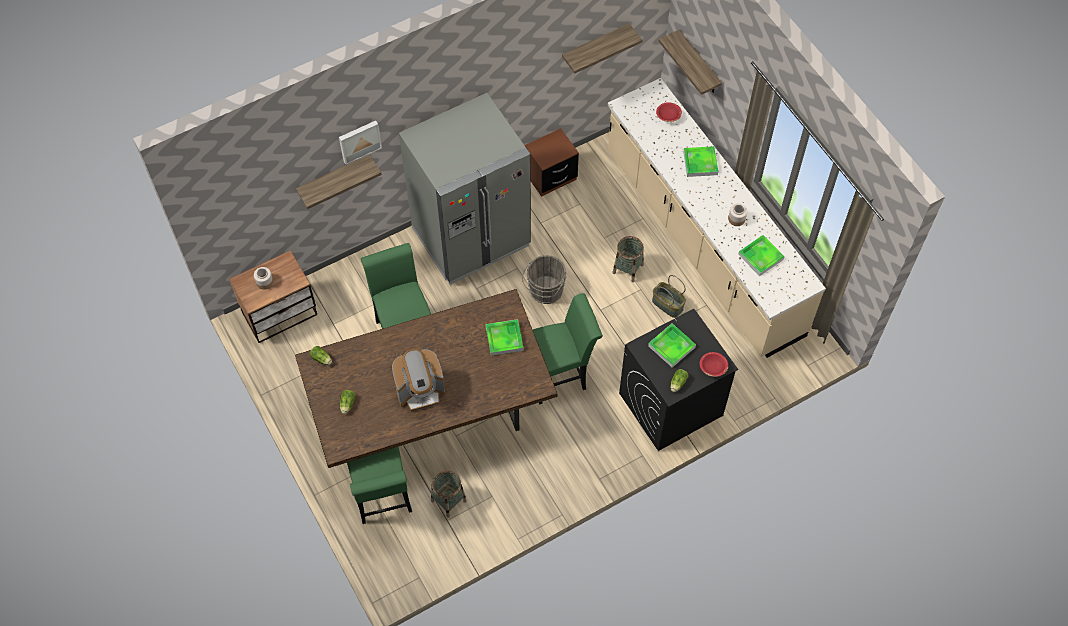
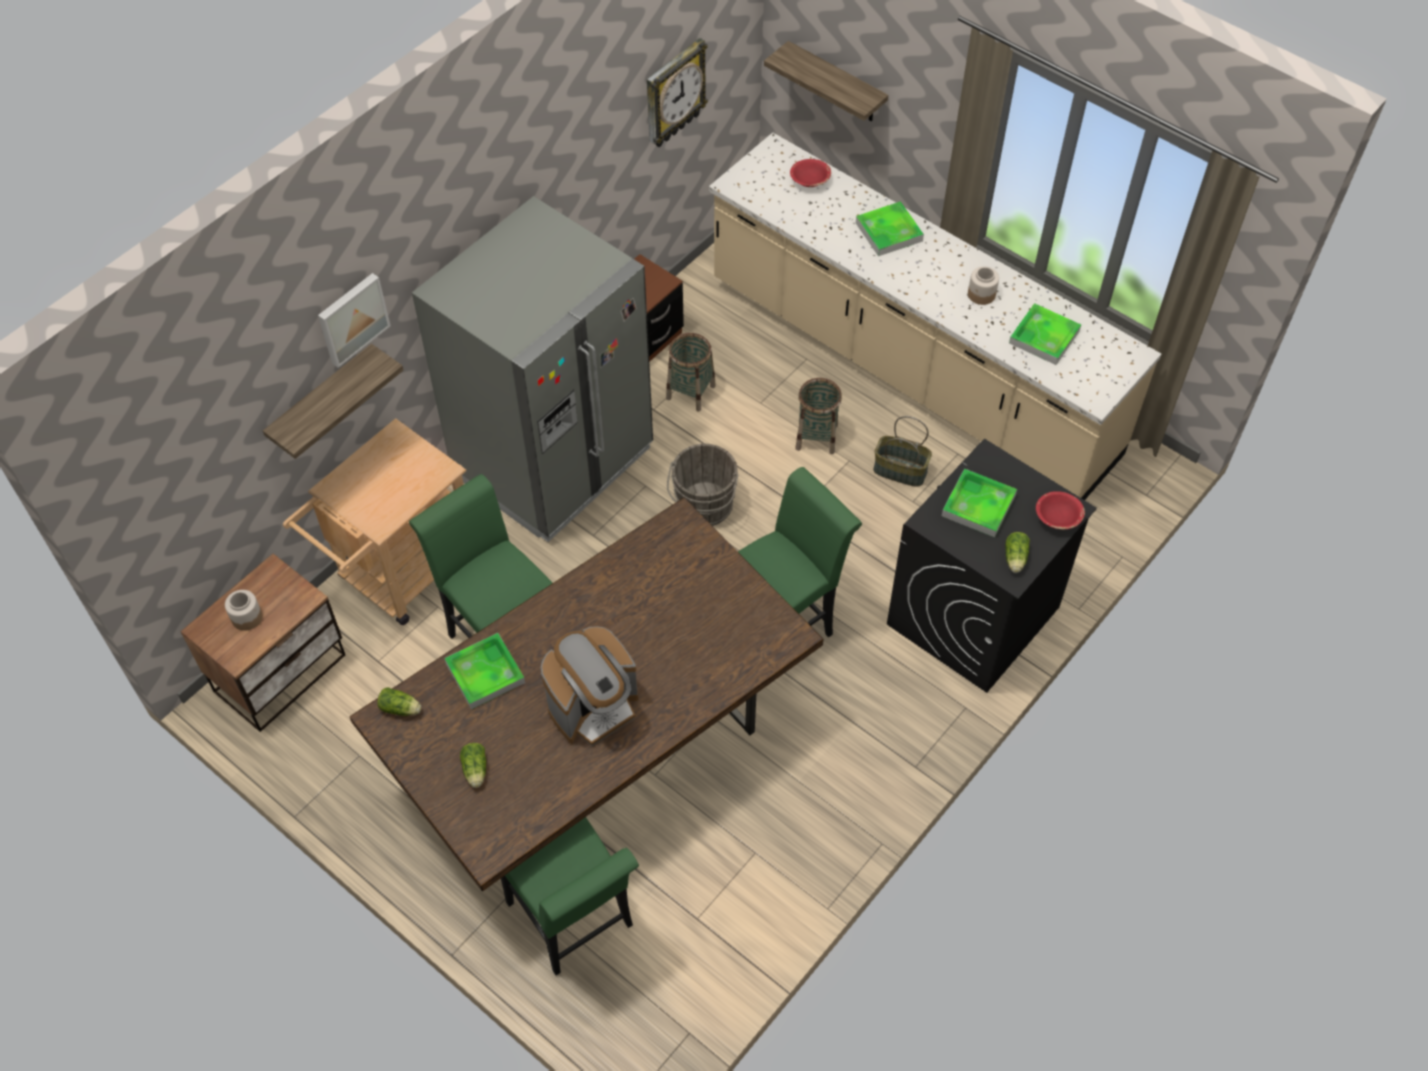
camera: 20 degrees left, 5 degrees down
(362, 278) = (400, 575): none -> beige cart
(448, 500) = (687, 885): basket -> basket (690, 392)
(504, 339) = (699, 580): tray -> tray (485, 673)
(595, 47) = (673, 94): shelf -> wall clock

